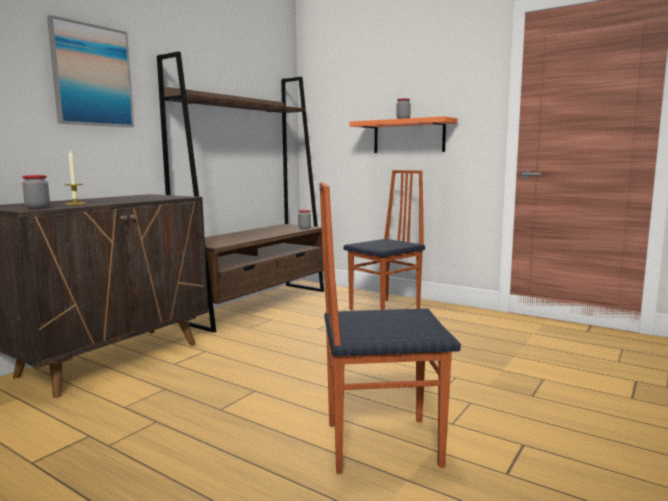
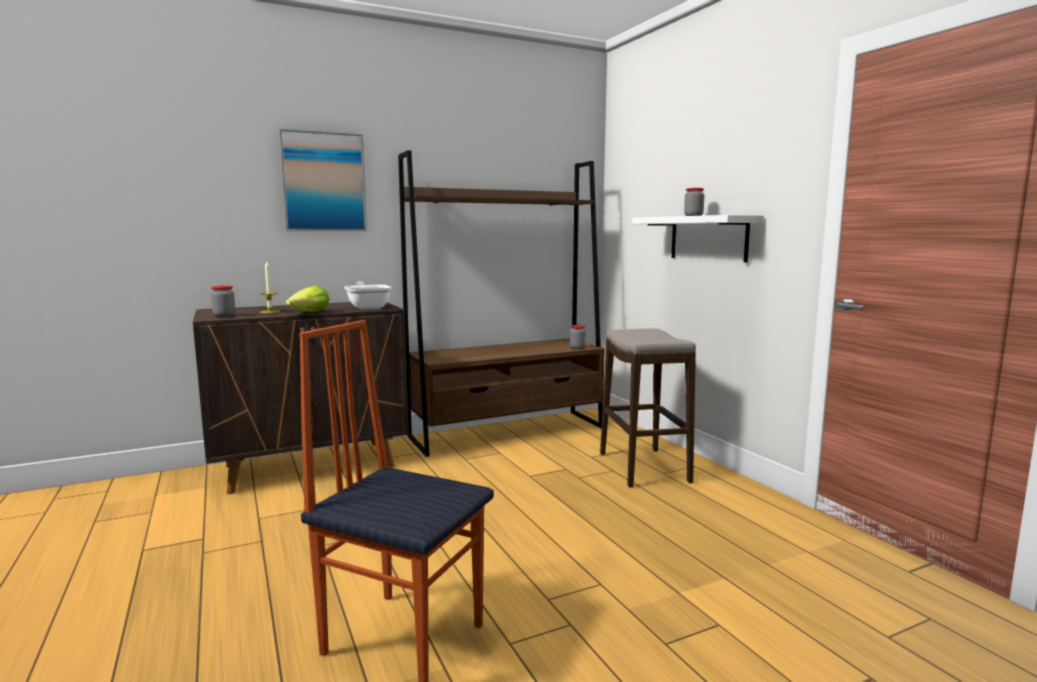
camera: 30 degrees right, 0 degrees up
(123, 202) = (310, 312): none -> lettuce
(162, 197) = (368, 307): none -> frying pan
(386, 309) = (643, 467): chair -> stool
(408, 136) = (708, 238): orange shelf -> white shelf

